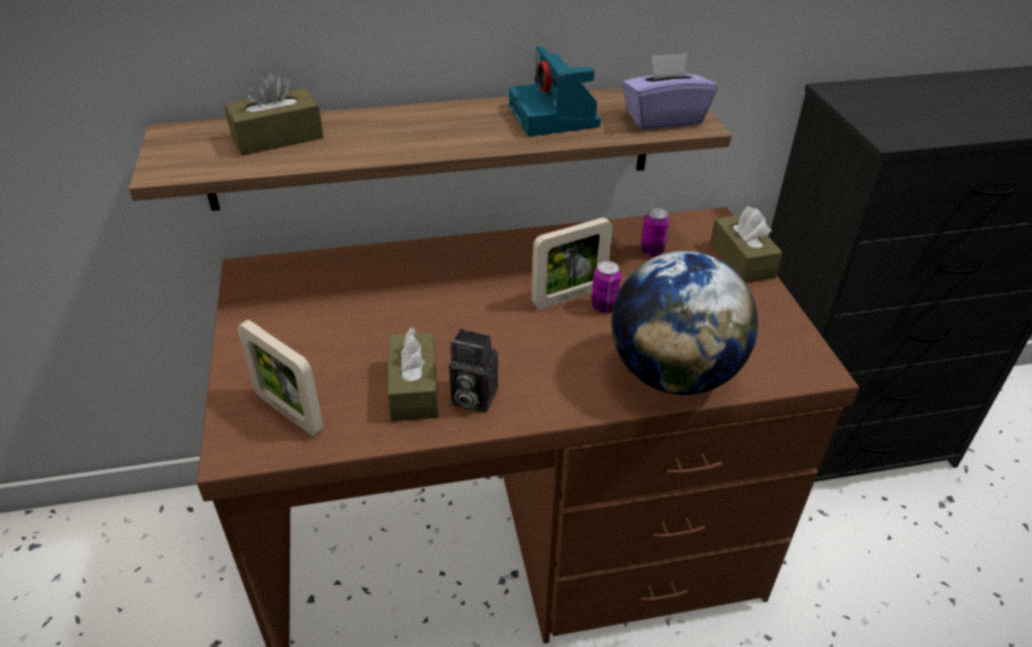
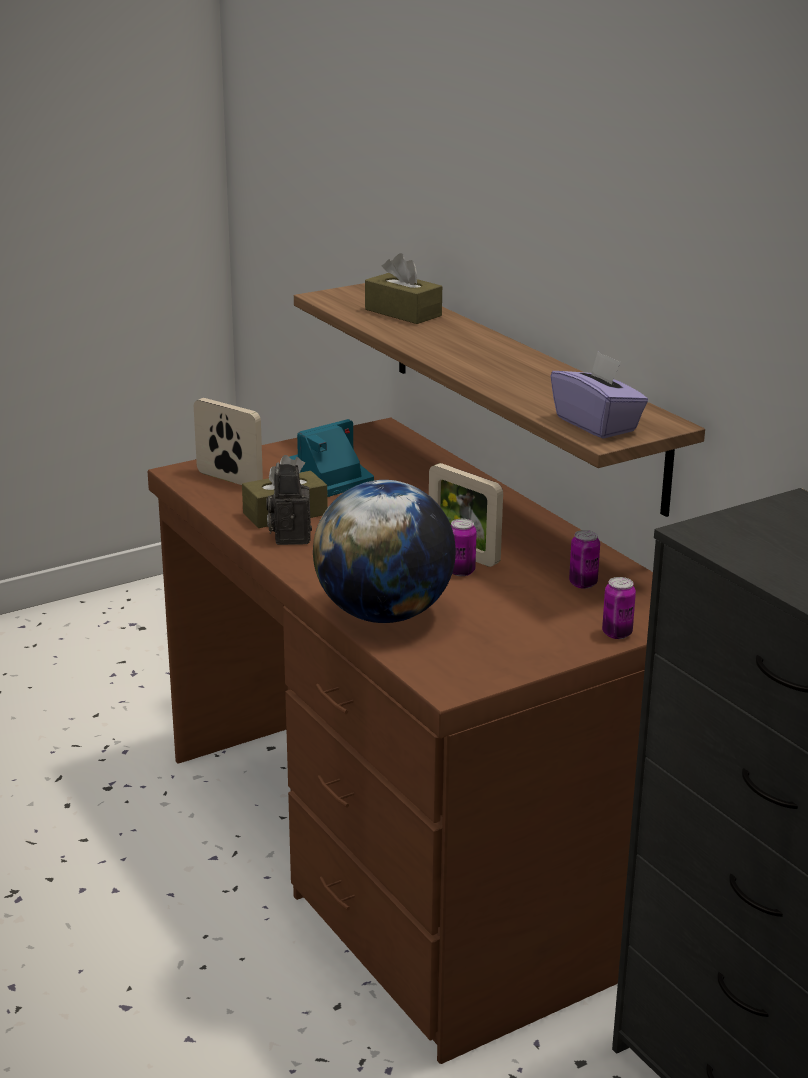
camera: 70 degrees right, 15 degrees down
(289, 413) = (229, 479): picture frame -> picture frame turned 105 degrees clockwise
(555, 117) = (546, 386): camera -> camera (328, 480)
(742, 260) = (617, 633): brown tissue box -> can

